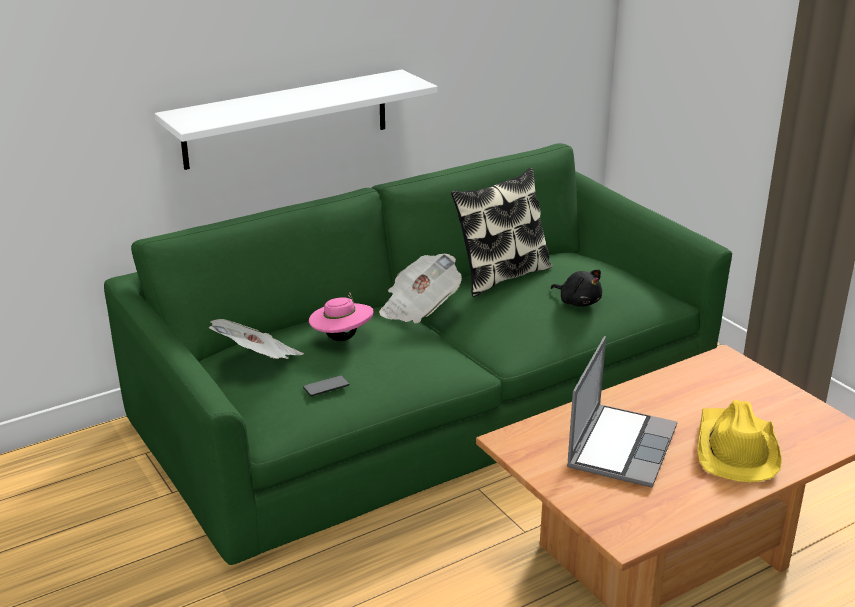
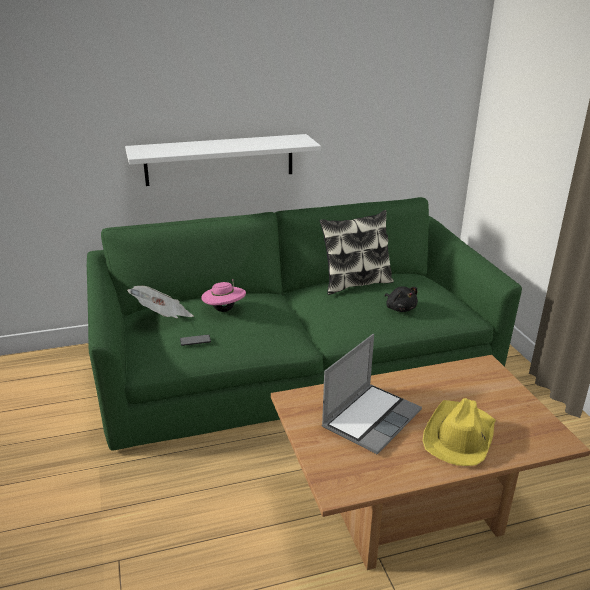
camera: 15 degrees right, 0 degrees up
(419, 308) = (288, 297): newspaper -> none

